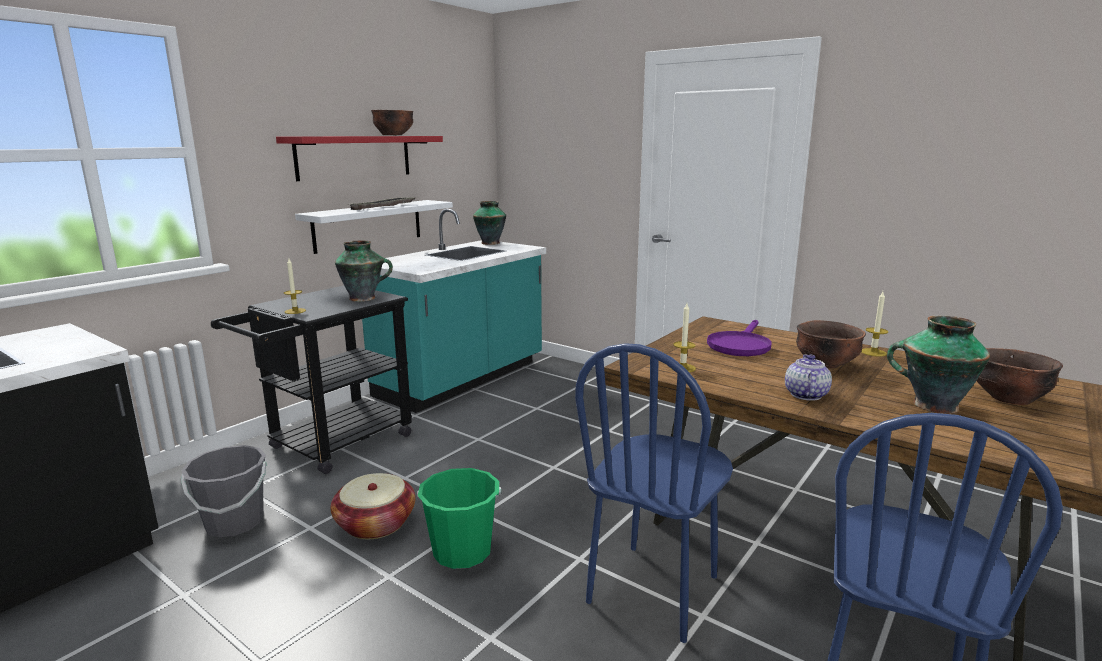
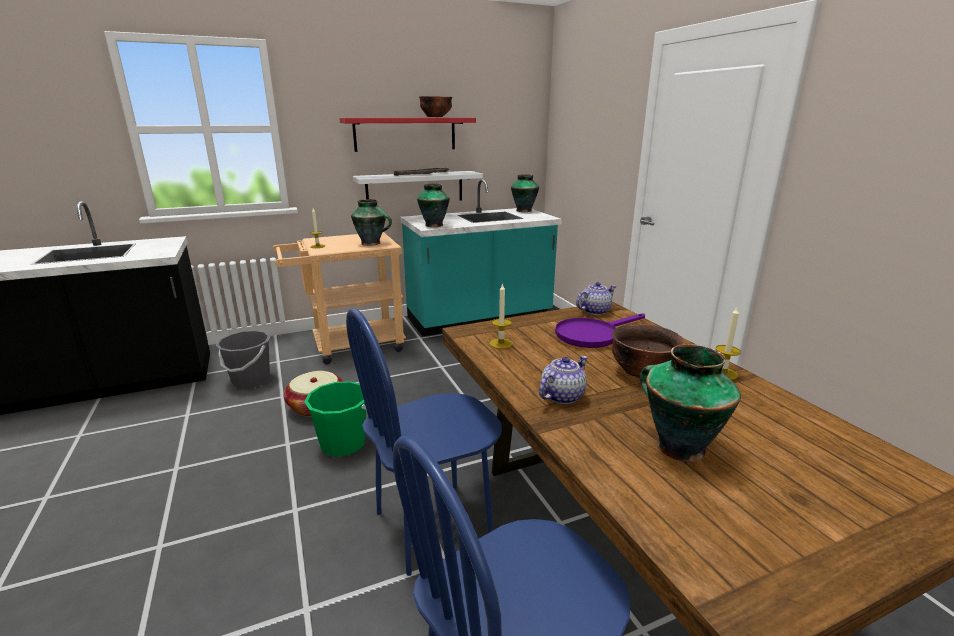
camera: 30 degrees right, 5 degrees up
(331, 446) = (349, 346): black cart -> beige cart
(422, 268) = (433, 225): none -> vase
(706, 326) = (594, 311): none -> teapot
(1007, 398) = (795, 468): brown bowl -> none

